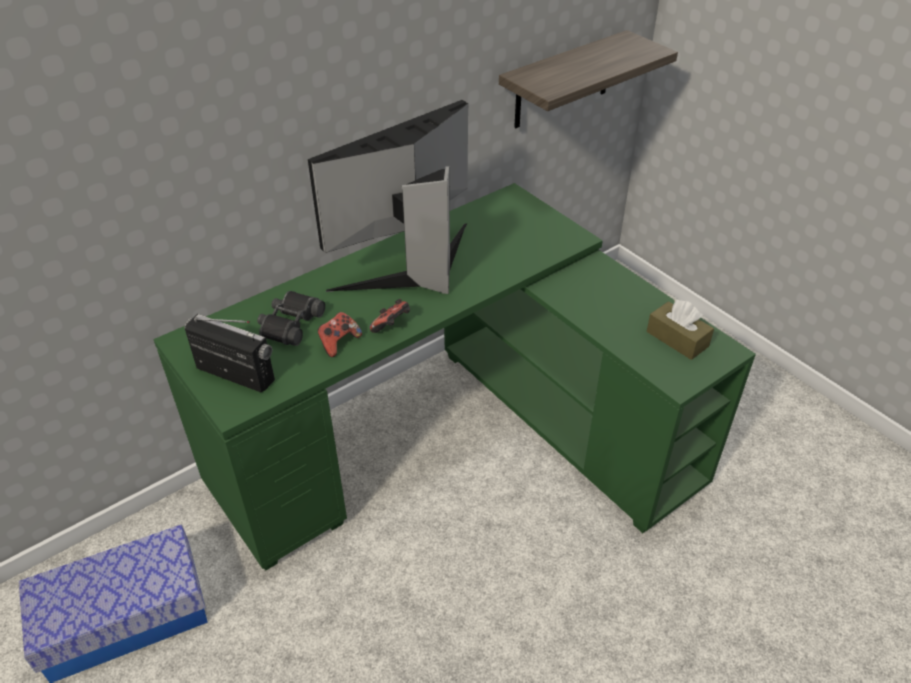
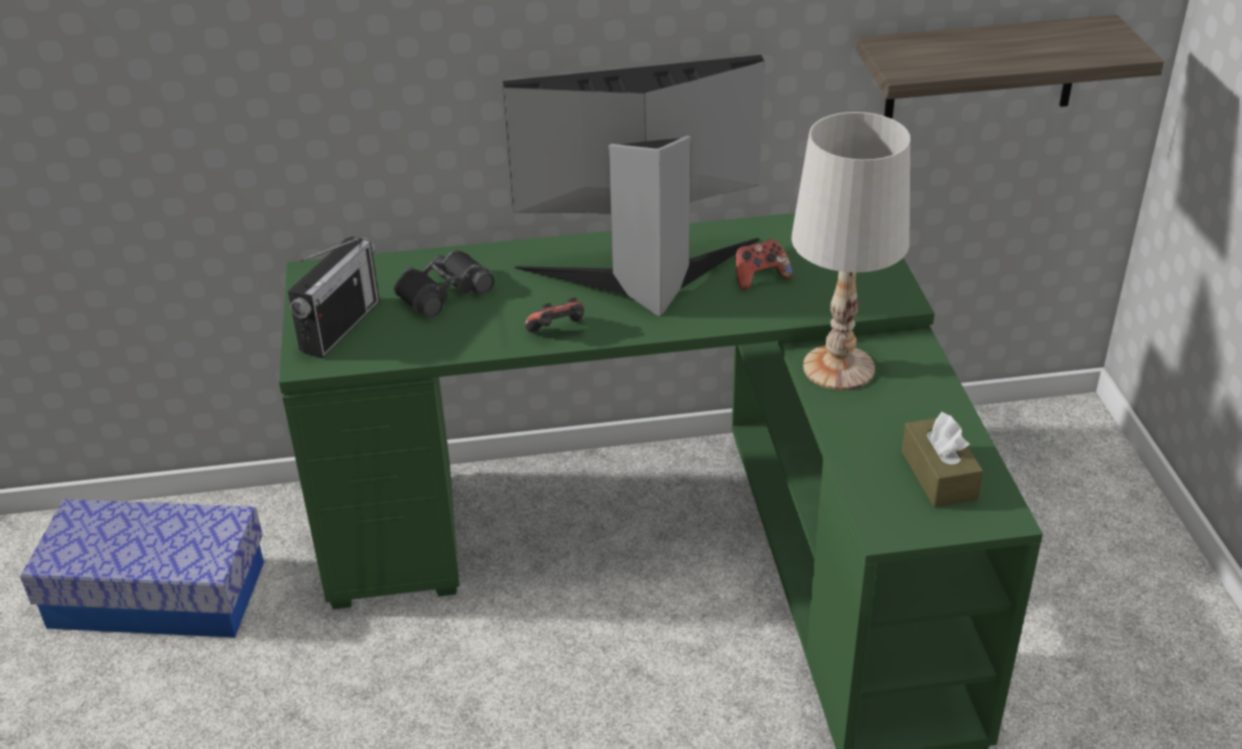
camera: 30 degrees right, 5 degrees down
(235, 374) = (340, 326): radio -> radio turned 60 degrees clockwise
(339, 342) = (480, 330): game controller -> game controller (760, 278)
(571, 292) = (839, 368): none -> white table lamp

